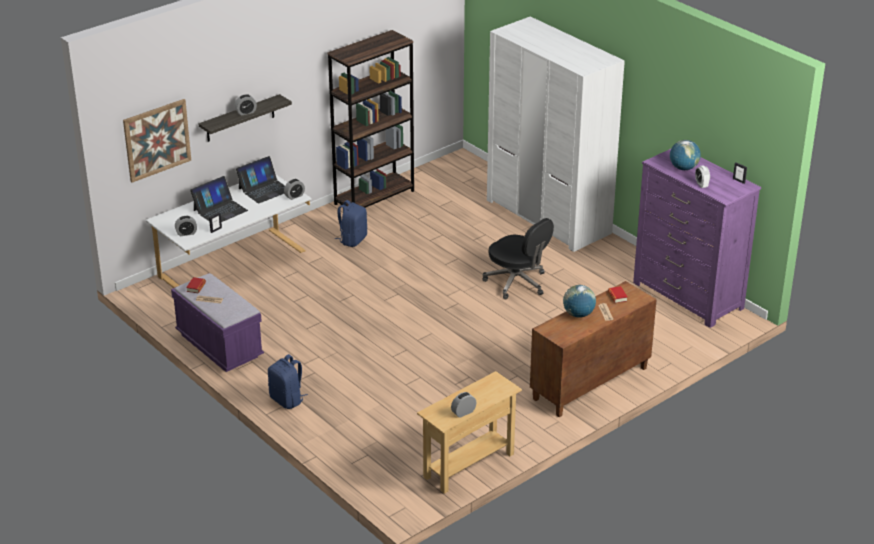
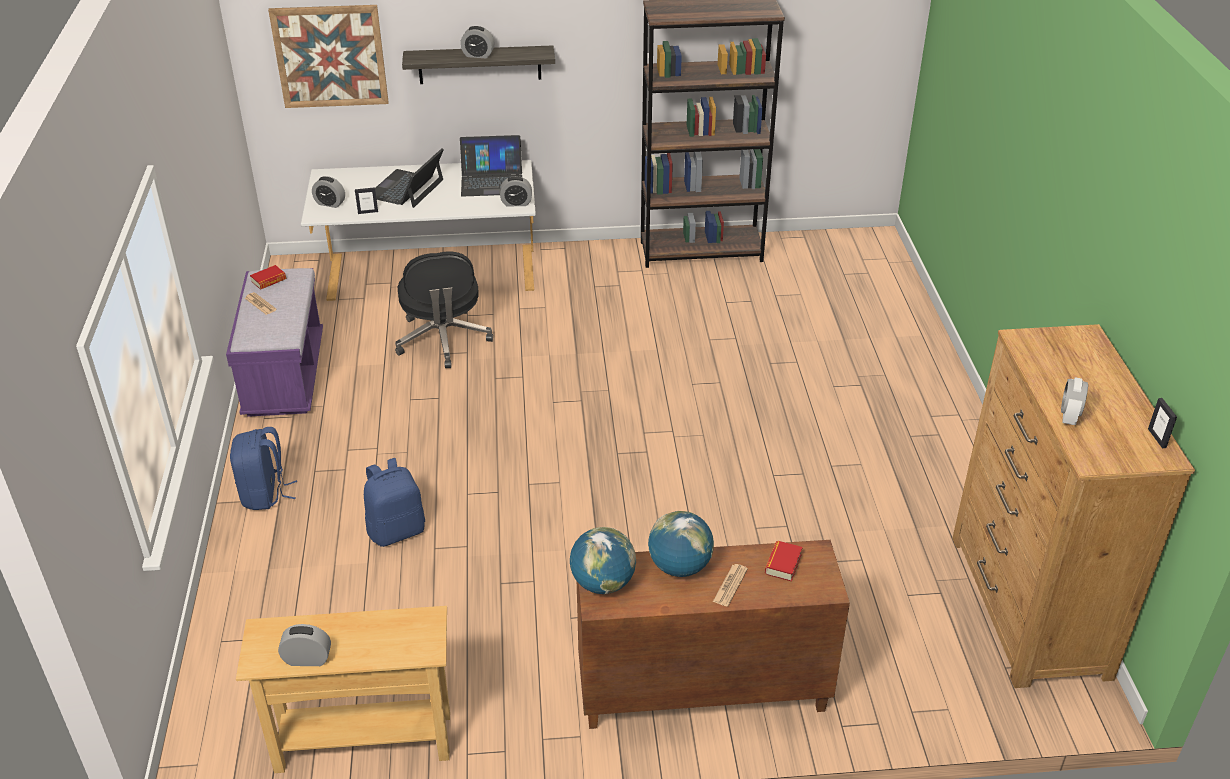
camera: 35 degrees right, 5 degrees up
(220, 210) = (406, 188): laptop -> laptop turned 120 degrees clockwise
(352, 240) = (609, 299): blue backpack -> blue backpack (396, 530)
(517, 283) = (766, 457): black office chair -> black office chair (443, 340)
(548, 217) = (918, 371): white wardrobe -> none
(683, 168) = (1065, 371): globe -> globe (603, 583)
(687, 296) = (1028, 606): purple dresser -> brown dresser

